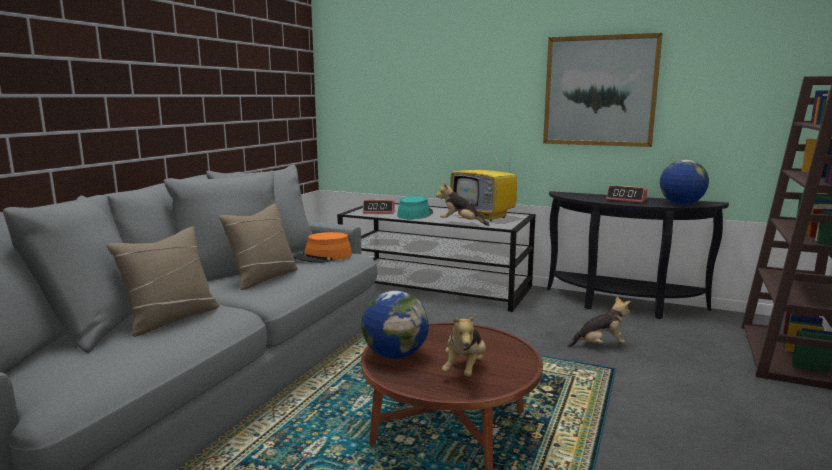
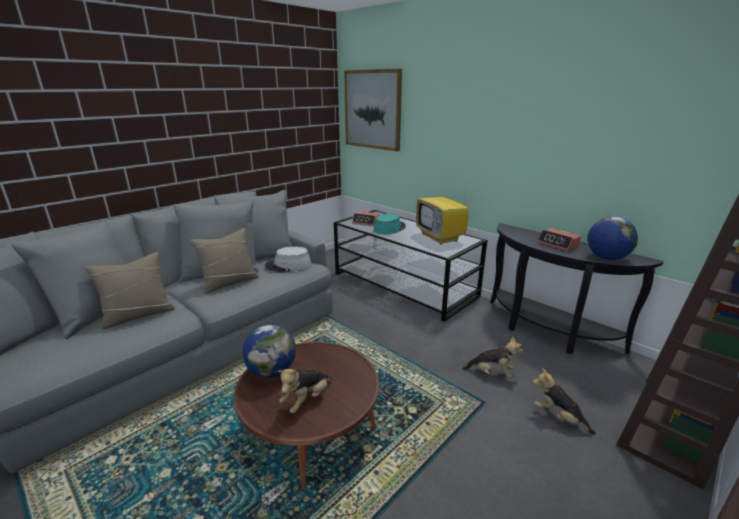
camera: 20 degrees right, 10 degrees up
(323, 257) = (288, 265): orange hat -> grey hat
(461, 223) = (414, 244): plush toy -> plush toy (558, 417)
(600, 91) = (552, 138): picture -> picture (372, 109)

